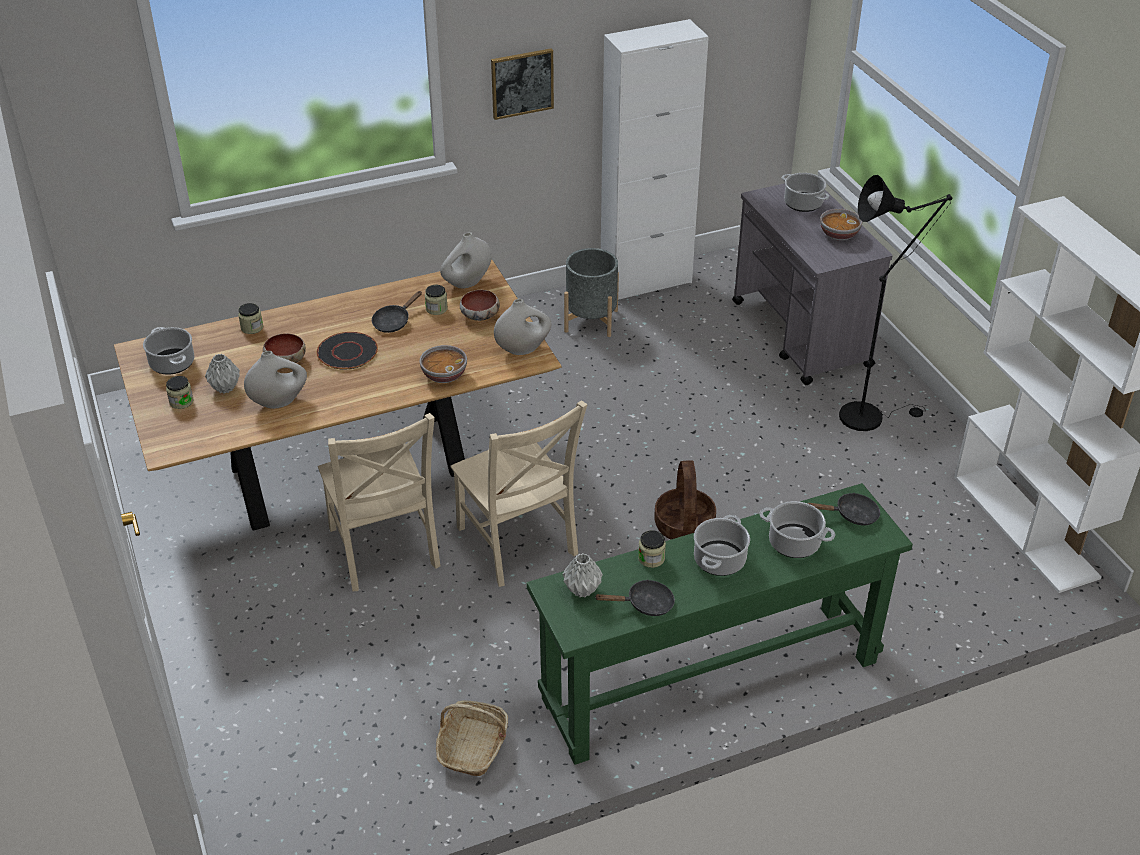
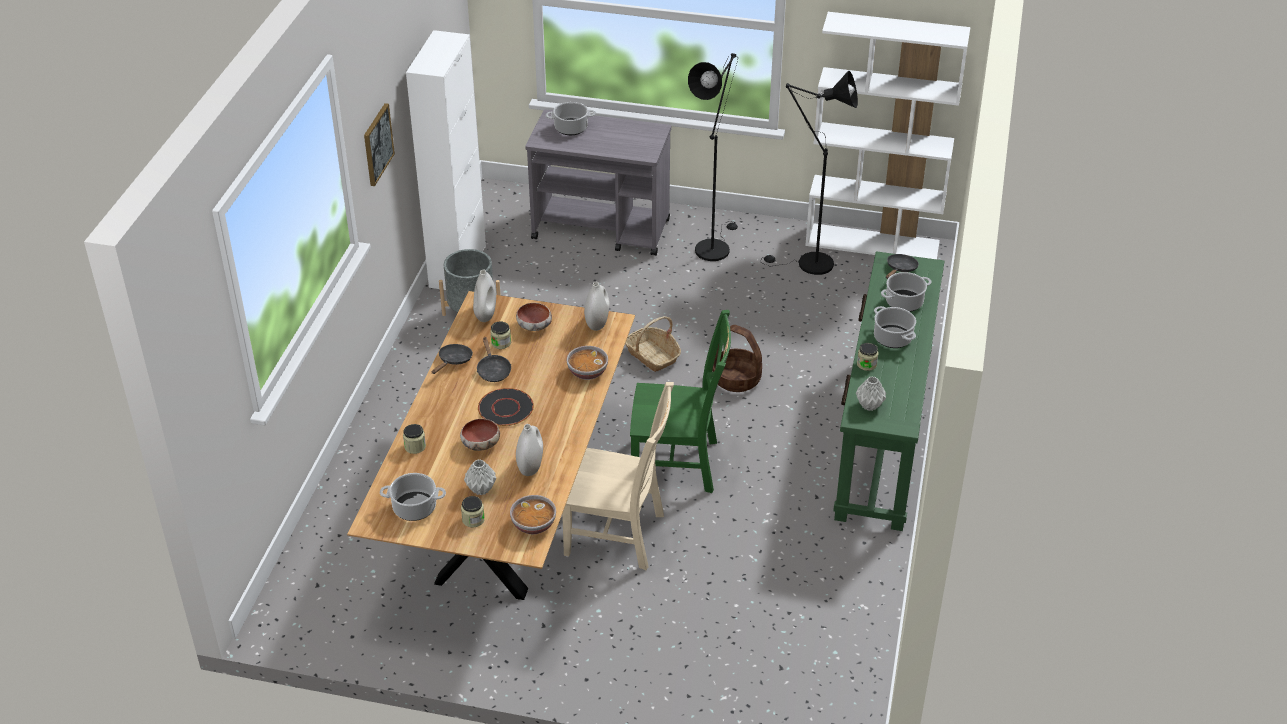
camera: 55 degrees left, 0 degrees up
(473, 747) = (849, 572): basket -> basket (652, 356)
(518, 544) = (679, 464): beige chair -> green chair
(645, 604) = (905, 385): black frying pan -> black frying pan (453, 361)
(838, 235) = (624, 133): bowl -> bowl (533, 525)
(926, 494) = (808, 264): none -> black floor lamp

